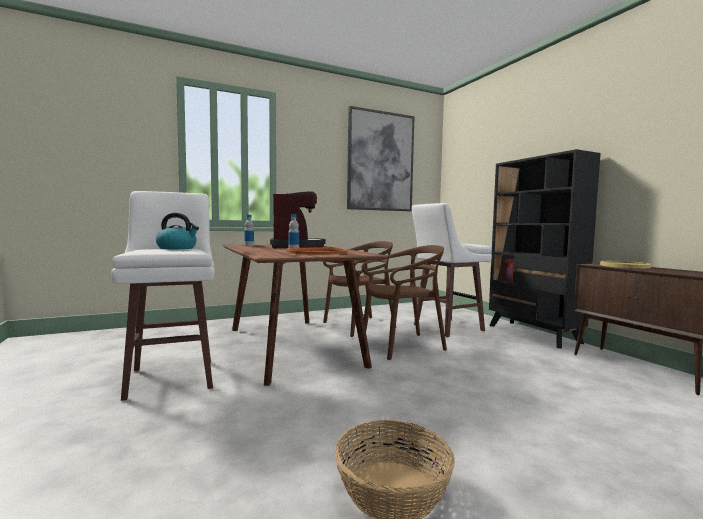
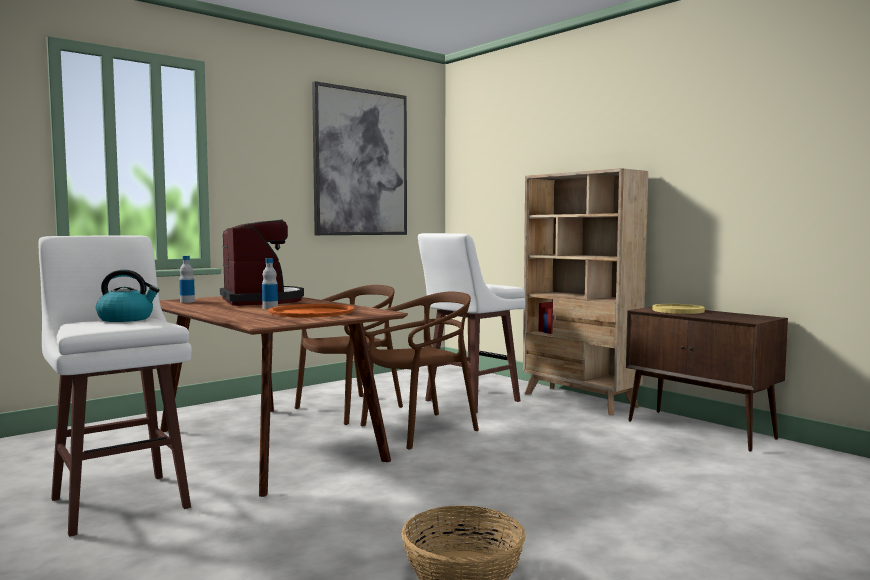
camera: 15 degrees left, 0 degrees up
(533, 334) = (579, 400): black bookcase -> beige bookcase

